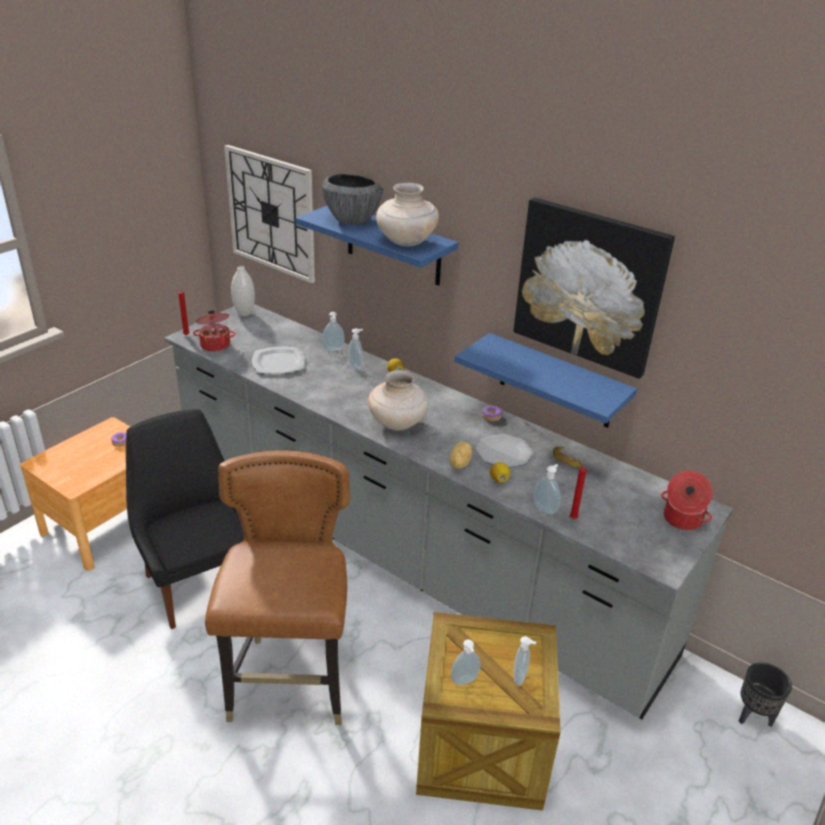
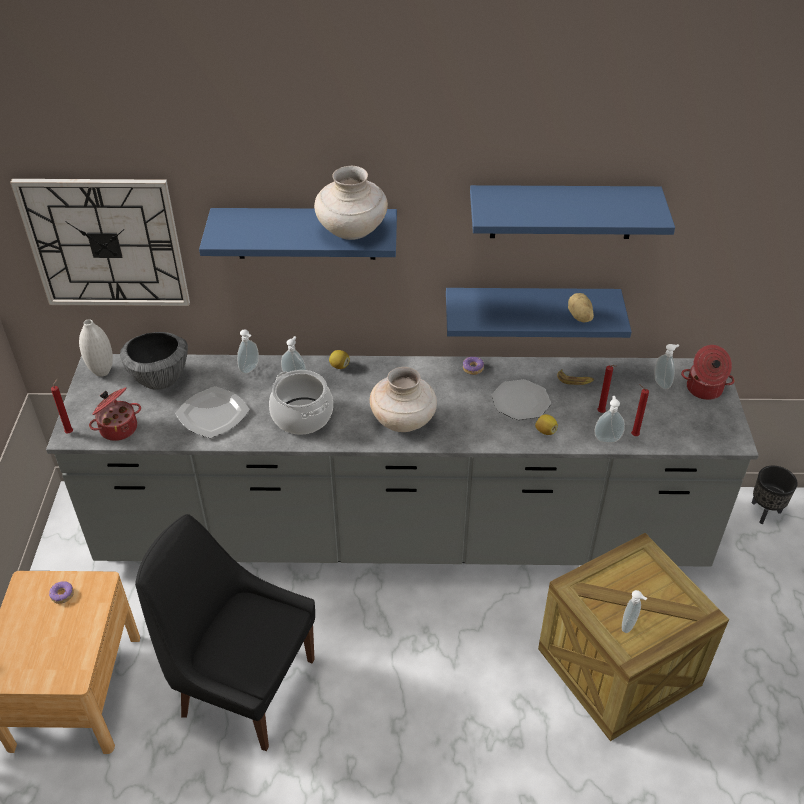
camera: 35 degrees left, 10 degrees up
(290, 684) = (426, 723): brown chair -> none
(332, 389) = (301, 416): none -> cooking pot
(352, 220) = (263, 226): bowl -> bowl (160, 380)
(459, 463) = (498, 434): potato -> potato (579, 317)
(520, 677) = (663, 594): soap dispenser -> soap dispenser (662, 383)
(563, 491) = (602, 413): none -> red candle
(589, 286) = (562, 212): picture -> blue shelf

